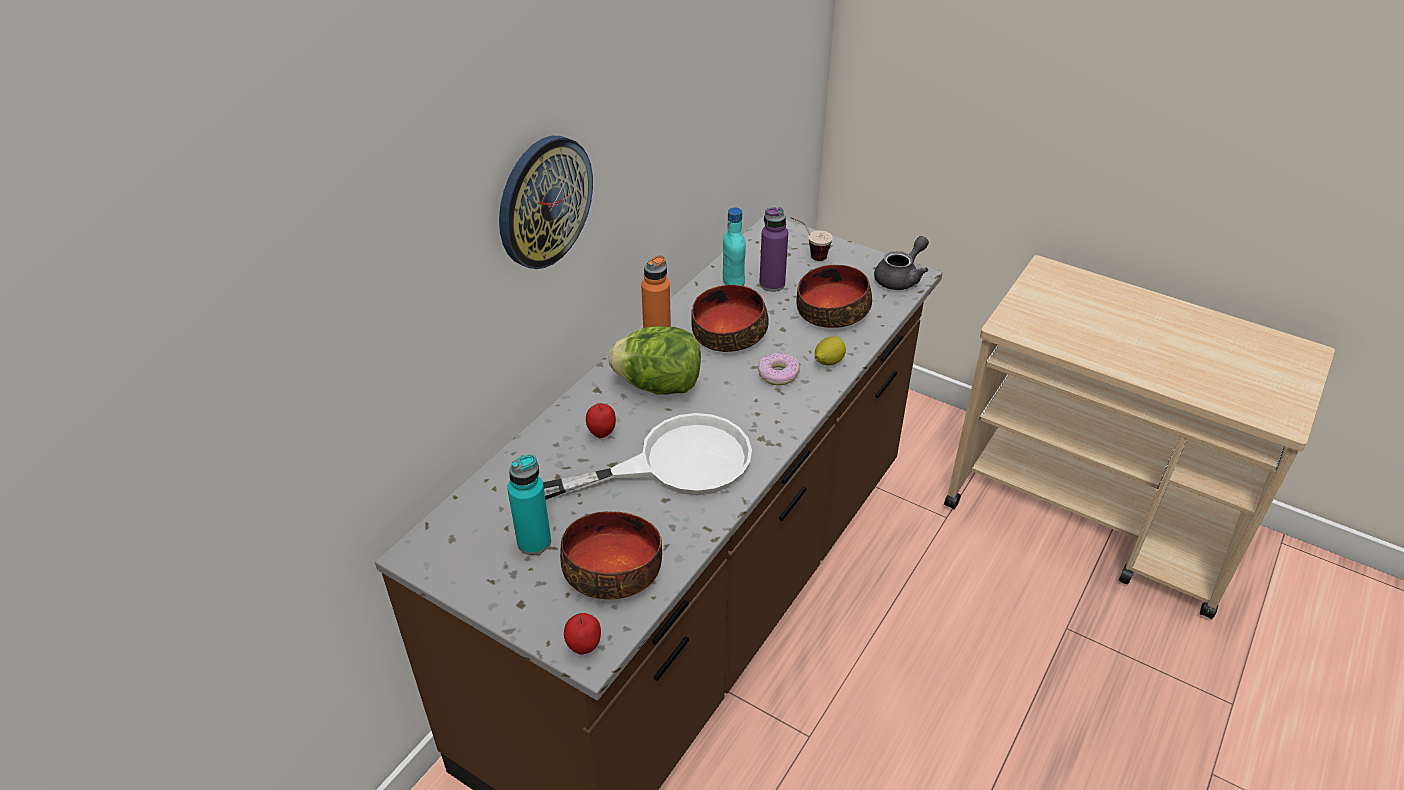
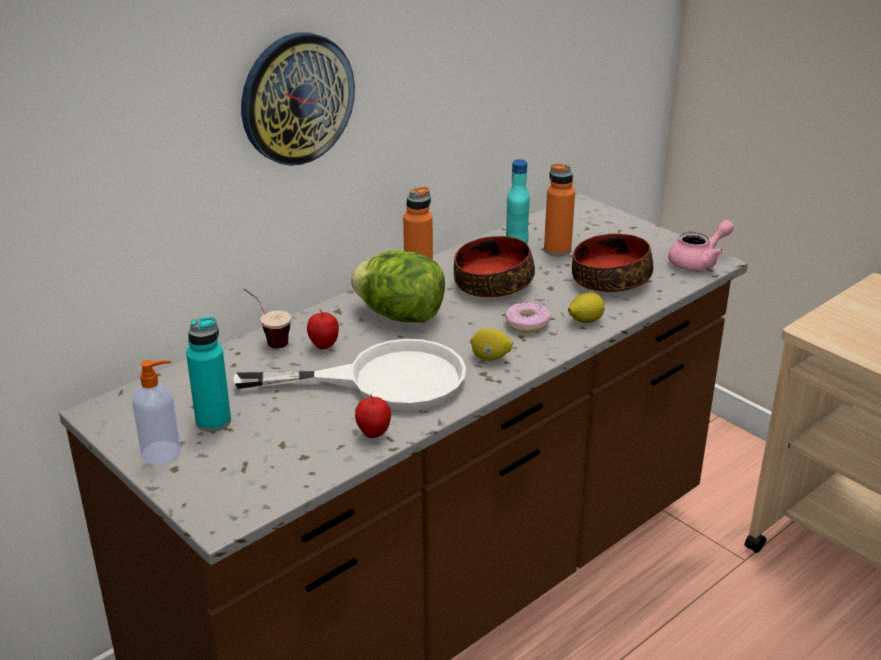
camera: 15 degrees right, 10 degrees down
(501, 588) = (162, 452): none -> soap dispenser
(584, 648) = (216, 515): apple -> apple (373, 434)
(613, 569) = (278, 456): bowl -> none
(760, 419) = (490, 358): none -> lemon
(772, 284) = (557, 250): purple bottle -> orange bottle
(809, 255) = (608, 231): cup -> cup (268, 340)
(901, 278) = (698, 262): grey teapot -> pink teapot

